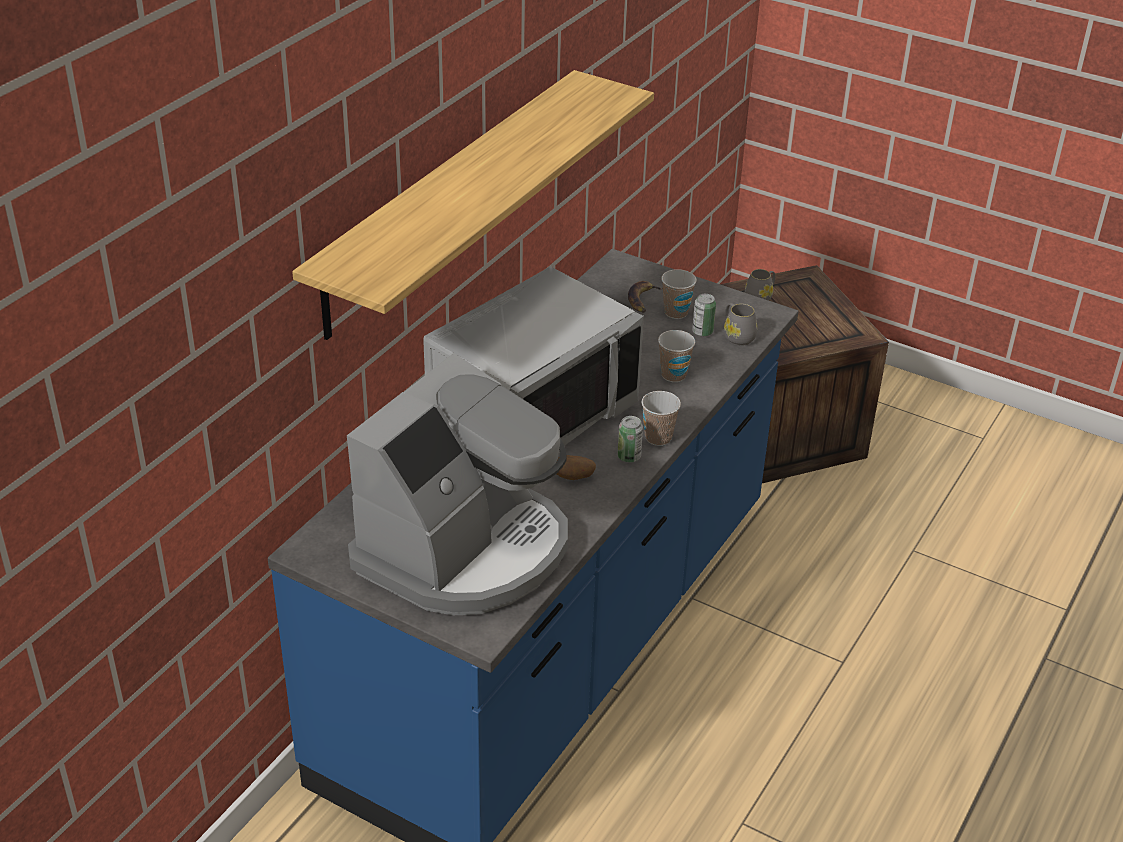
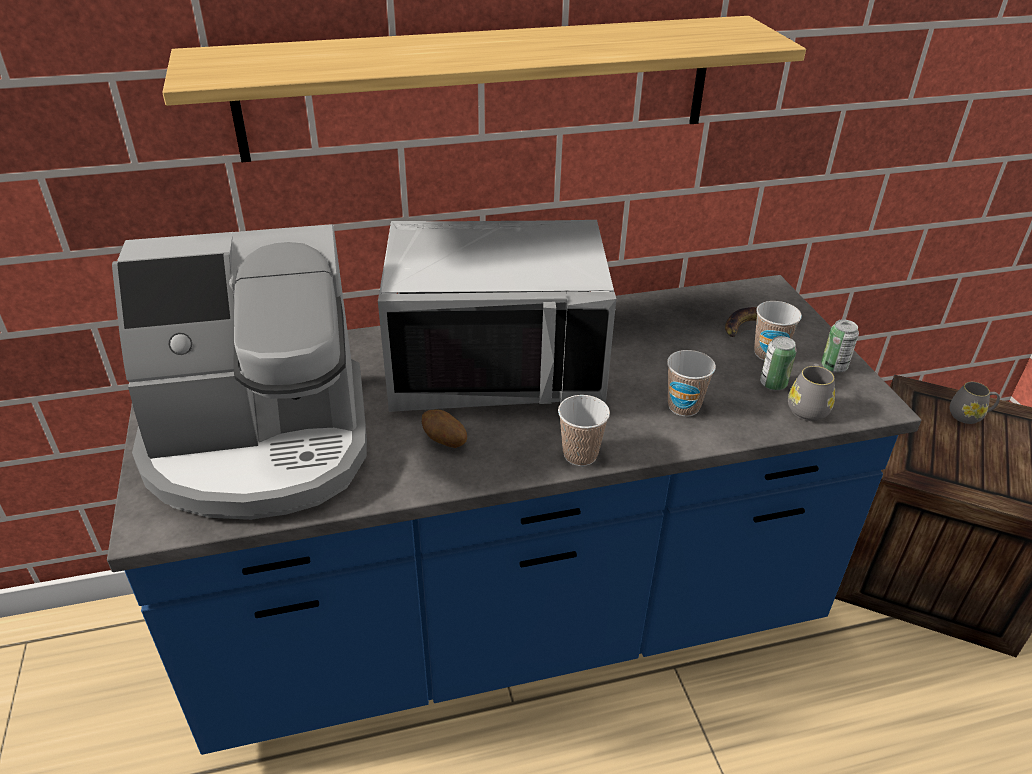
camera: 45 degrees right, 0 degrees up
(629, 457) = (524, 455): can -> can (833, 366)

